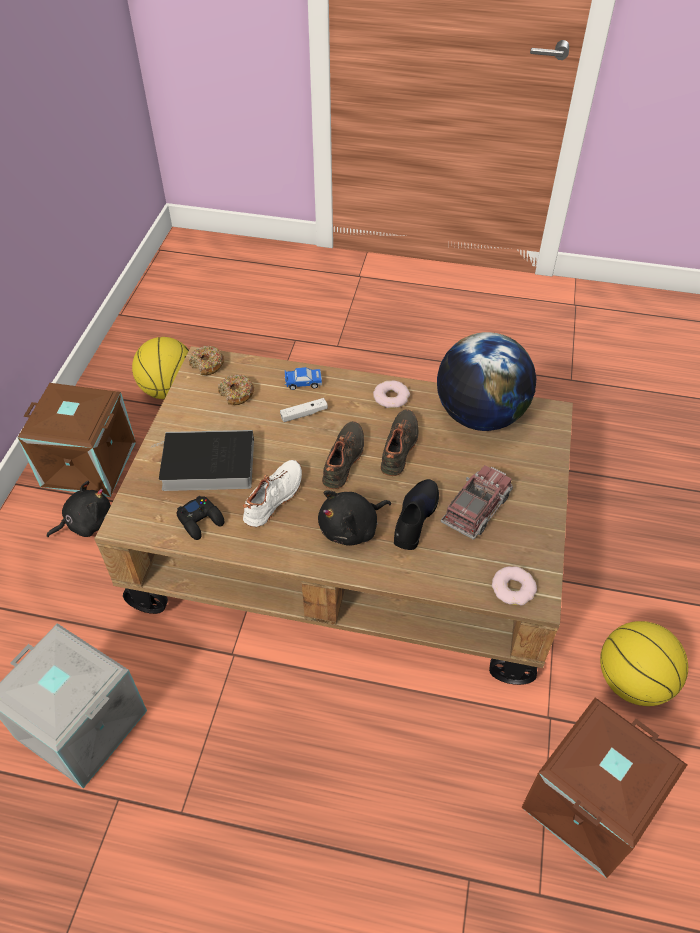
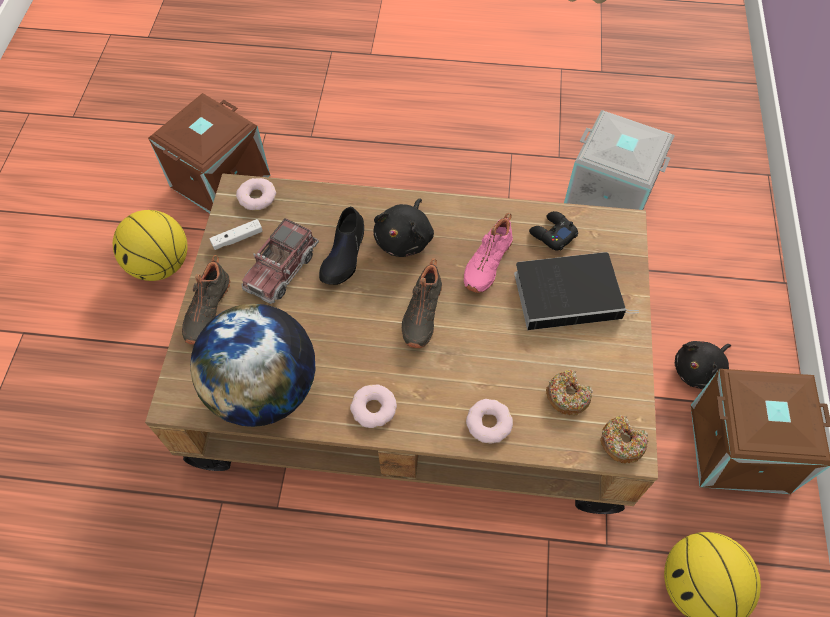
camera: 175 degrees right, 10 degrees up
(275, 499) = (486, 262): white shoe -> pink shoe
(303, 382) = (488, 423): toy car -> donut
(304, 414) = (477, 372): white game controller -> white game controller (237, 238)
(352, 528) = (405, 239): black plush toy -> black plush toy turned 150 degrees clockwise
(400, 448) = (360, 334): black shoe -> black shoe (206, 310)

